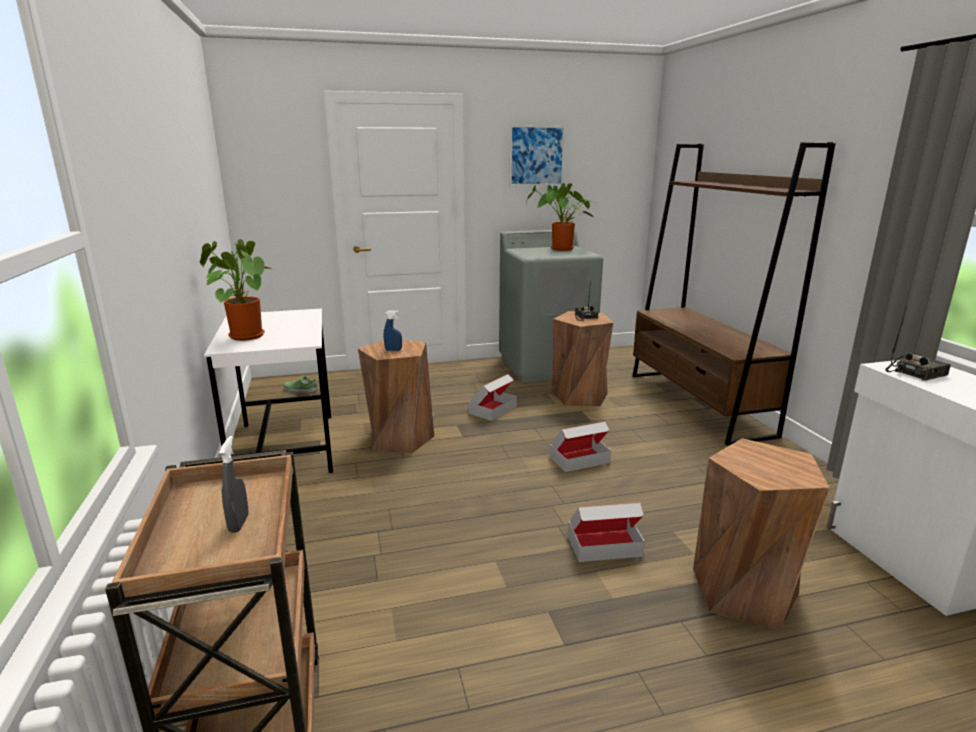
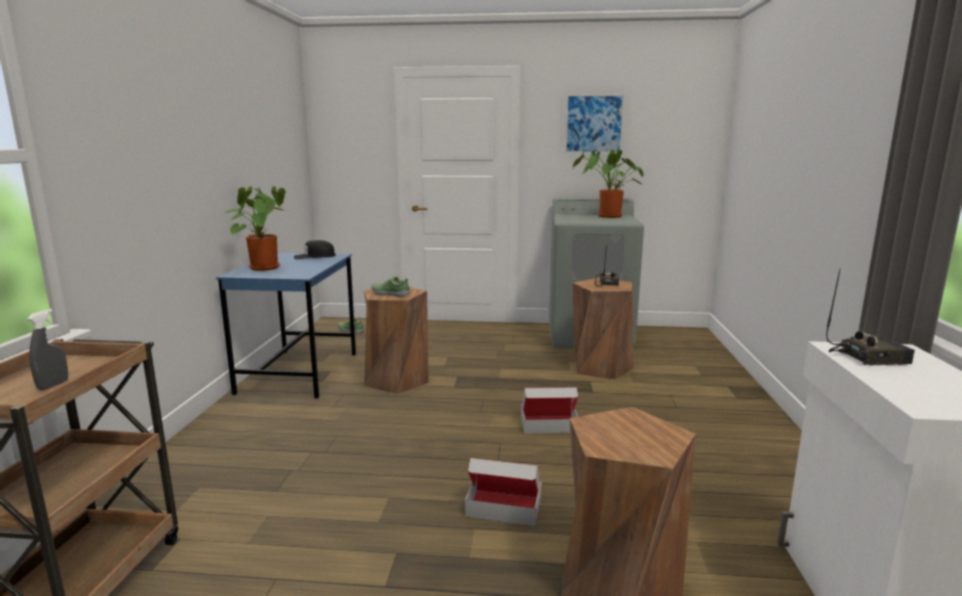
camera: 20 degrees right, 5 degrees down
(284, 447) = (299, 373): white desk -> blue desk
(285, 316) = (314, 257): none -> black cap
(393, 350) = (390, 294): blue spray bottle -> shoe
(492, 410) = (502, 368): cardboard box -> none
(698, 403) = (729, 392): brown bookcase -> none

